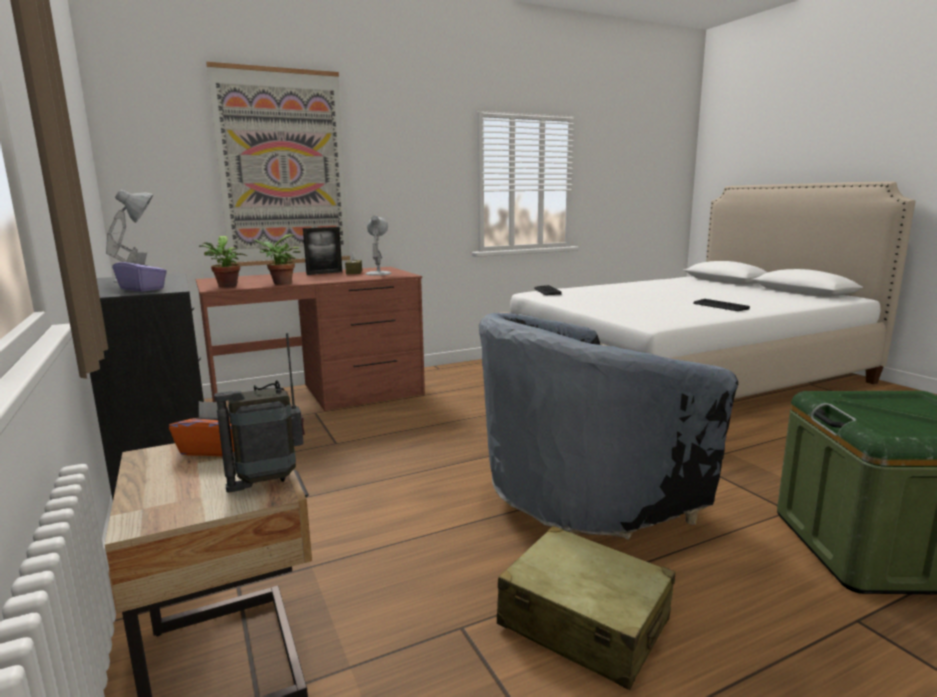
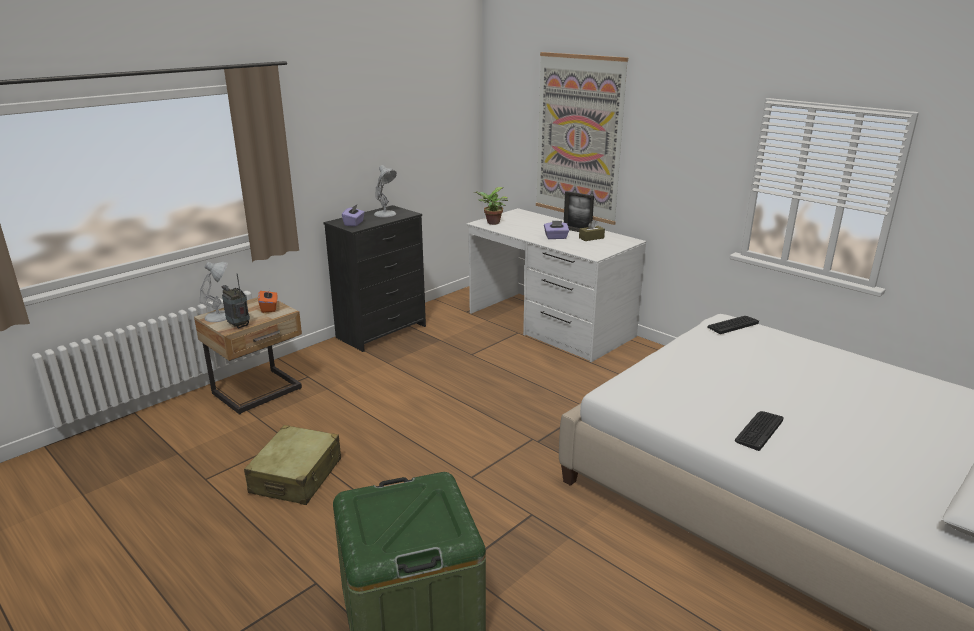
camera: 70 degrees right, 10 degrees up
(280, 283) = (514, 231): potted plant -> none
(319, 396) = (549, 324): brown desk -> white desk
(330, 277) = (556, 237): none -> purple tissue box
(378, 273) = (593, 246): white table lamp -> white table lamp (220, 316)
(584, 502) = (430, 463): black armchair -> none

